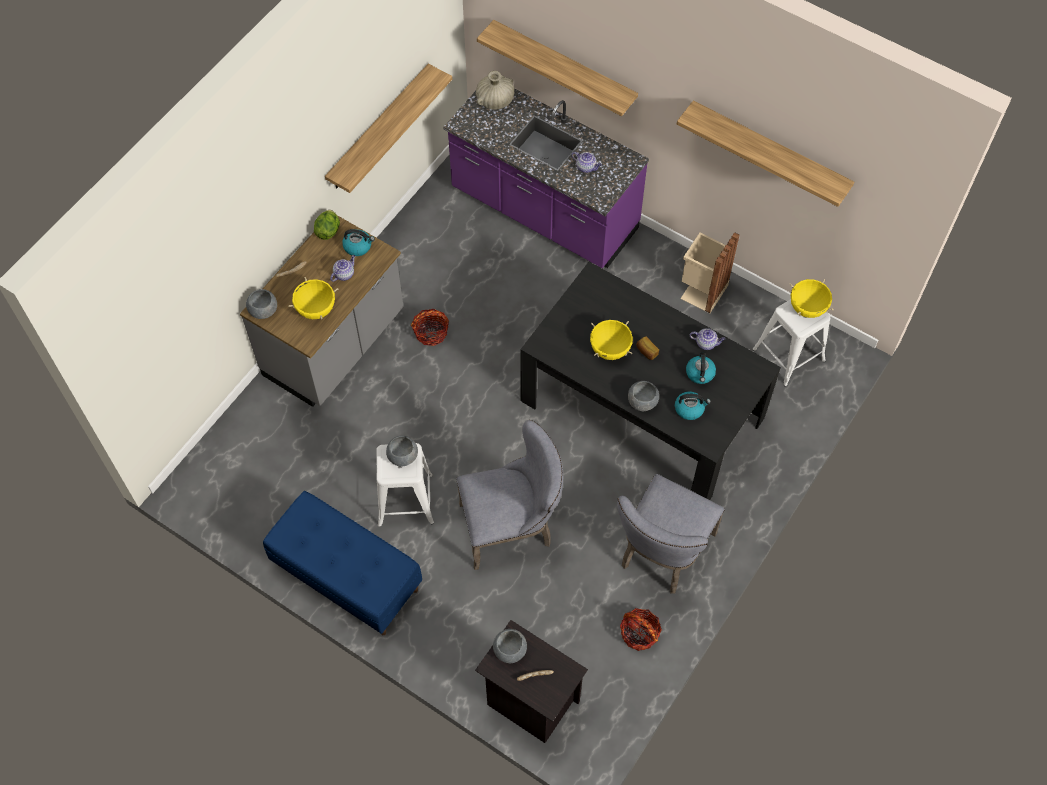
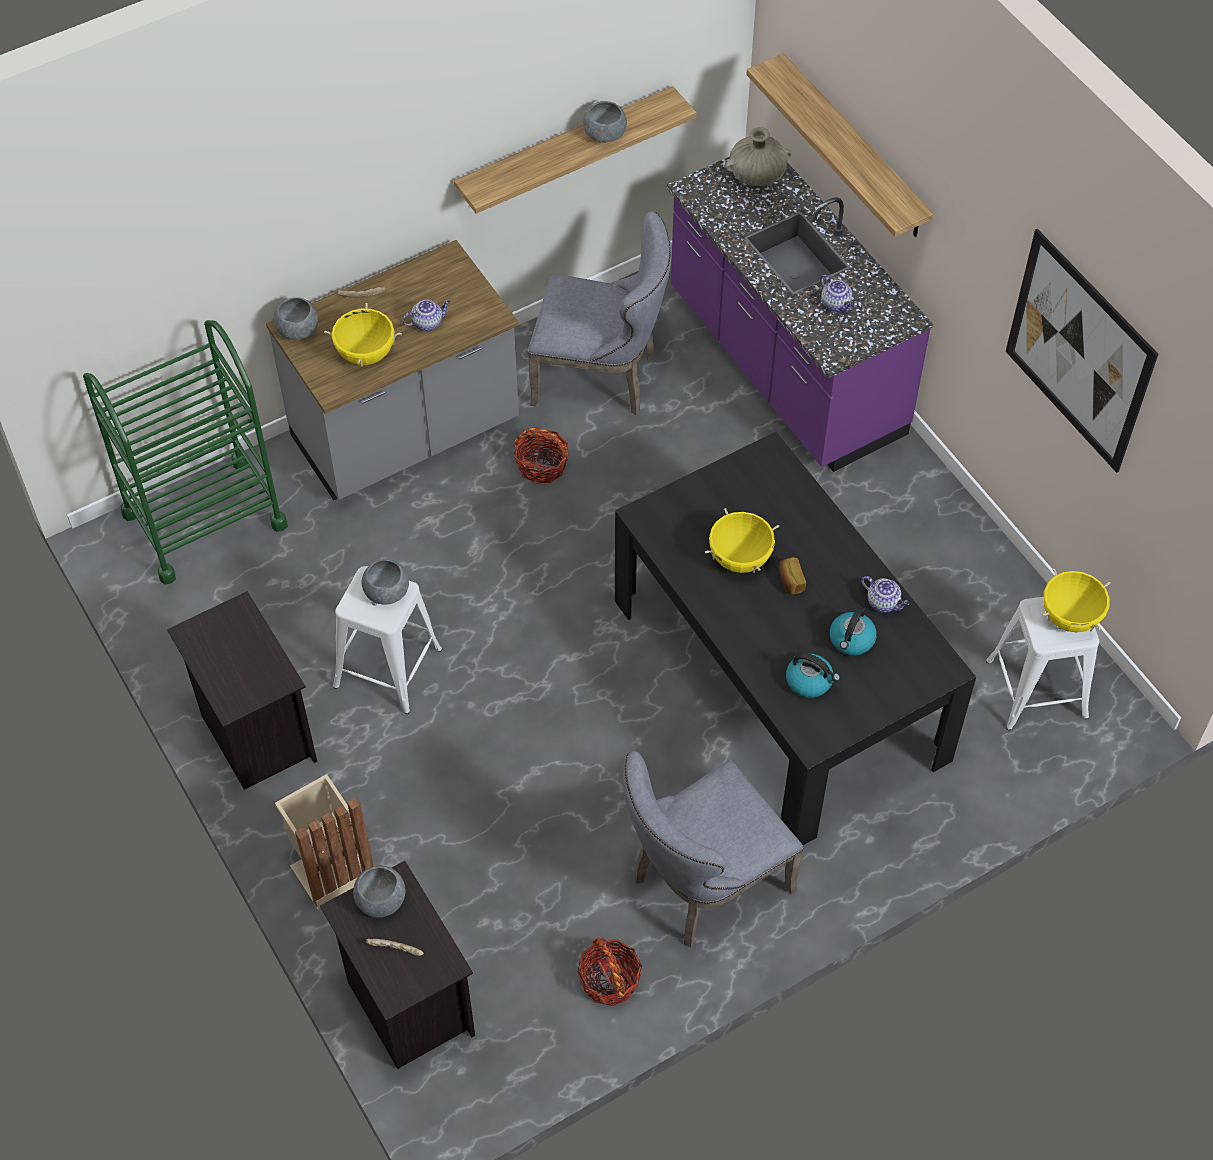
camera: 25 degrees right, 5 degrees down
(236, 452) = (204, 519): none -> green cart
(328, 231) = (438, 261): lettuce -> none
(346, 577) = (255, 735): blue bench -> black nightstand
(358, 246) = (466, 295): kettle -> none
(512, 526) = (511, 761): grey chair -> grey chair (602, 377)
(642, 401) = (747, 645): grey bowl -> grey bowl (605, 134)
(702, 291) = (954, 553): beige trash can -> beige trash can (330, 868)
(769, 151) = (1078, 352): shelf -> picture

